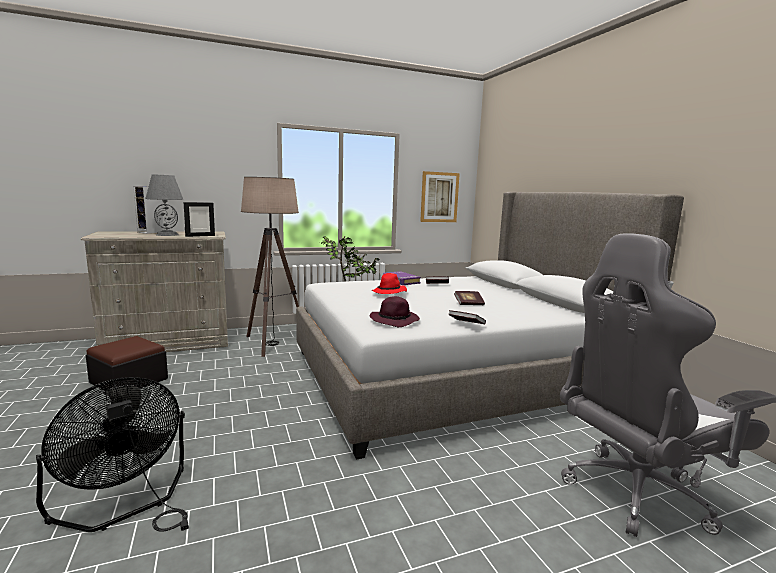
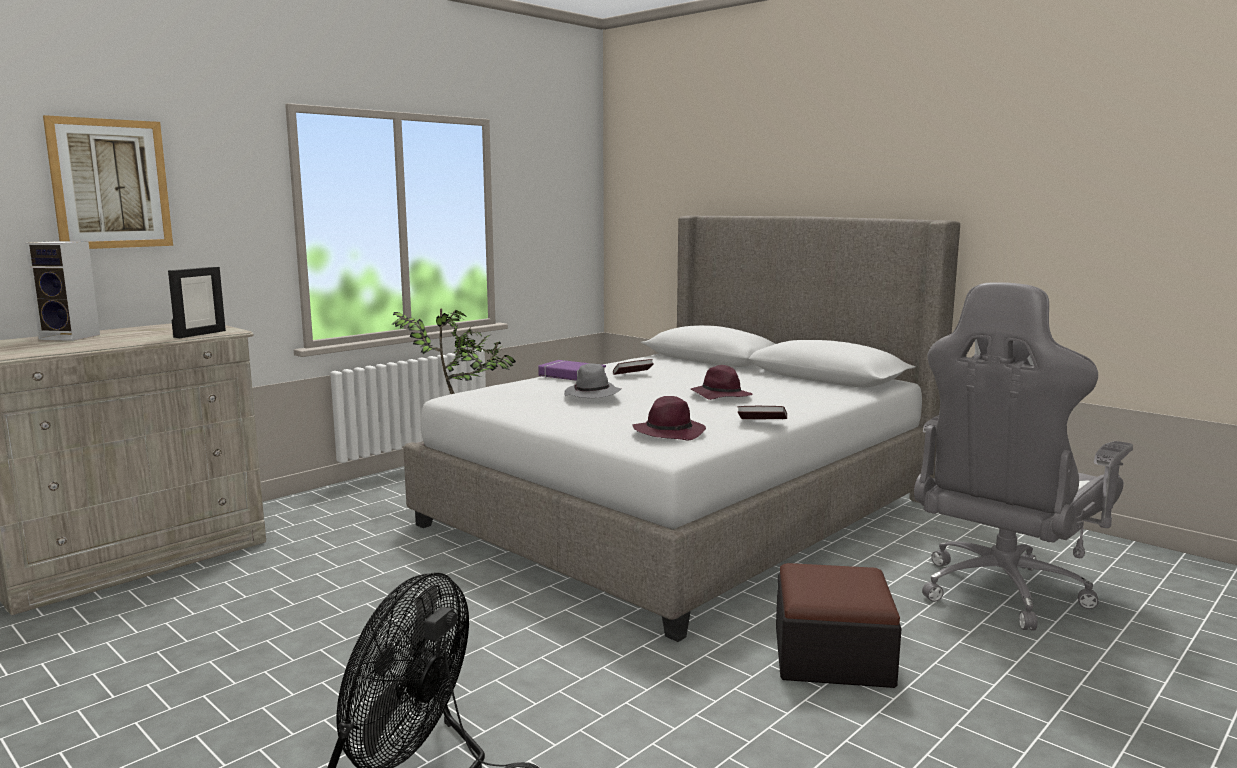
camera: 25 degrees left, 0 degrees up
(129, 381) = (150, 635): ottoman -> ottoman (832, 656)
(167, 234) = (125, 338): grey table lamp -> none
(273, 343) = (345, 521): floor lamp -> none
(389, 292) = (593, 395): red hat -> grey hat
(439, 197) = (554, 227): picture -> picture (110, 184)
(469, 304) = (720, 396): book -> purple hat

